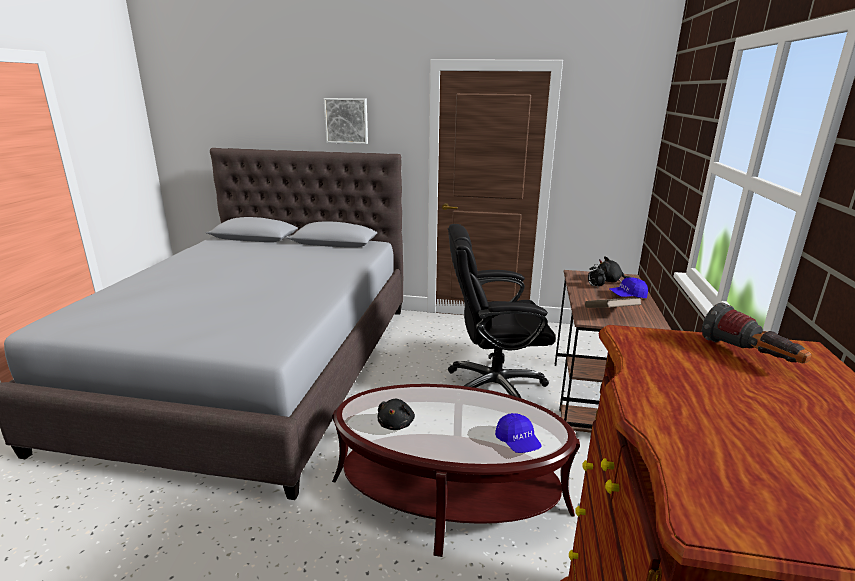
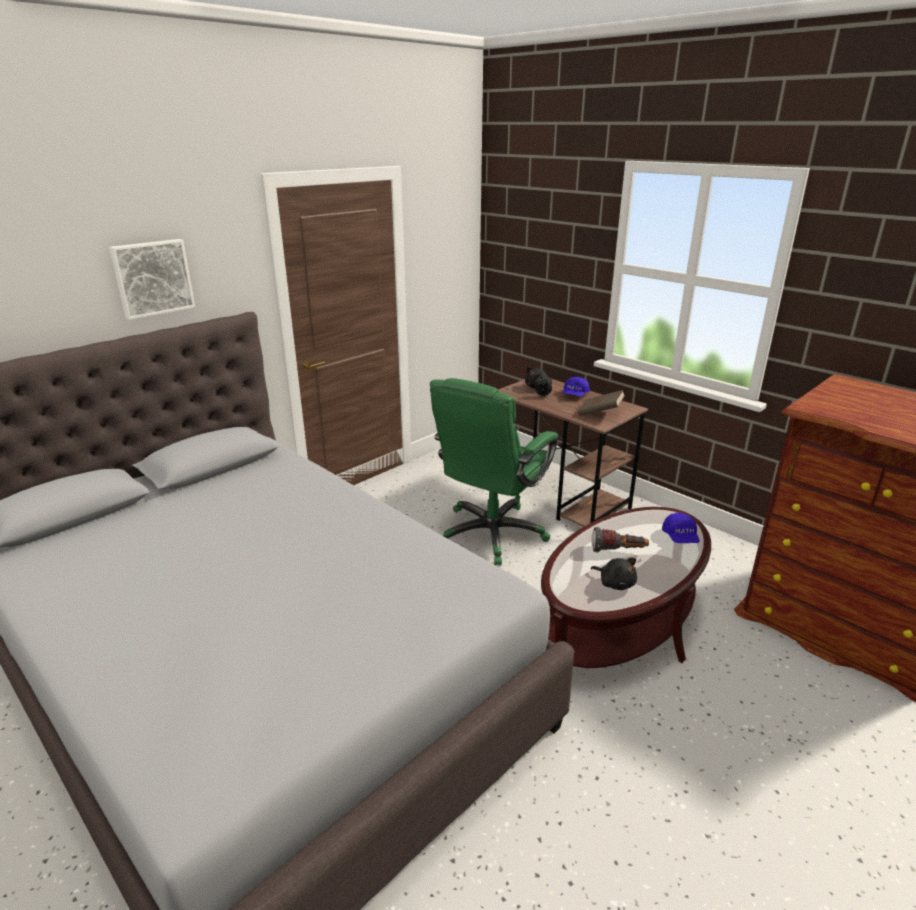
camera: 55 degrees left, 5 degrees up
(494, 386) = (492, 533): black office chair -> green office chair
(517, 443) = (680, 537): blue cap -> blue cap turned 75 degrees clockwise
(750, 357) = (850, 393): flashlight -> flashlight (618, 551)

